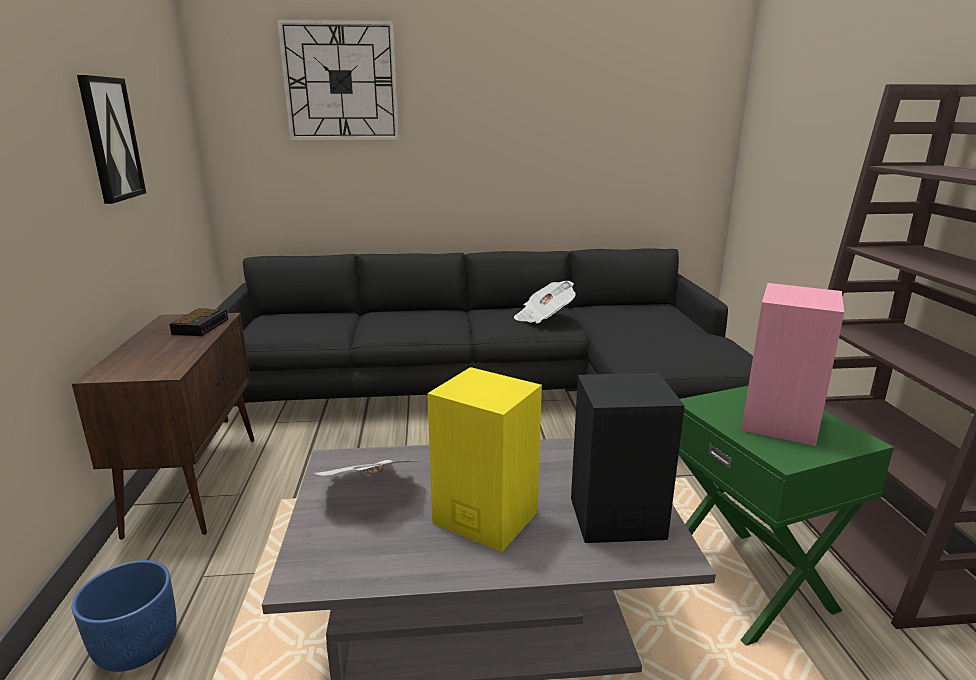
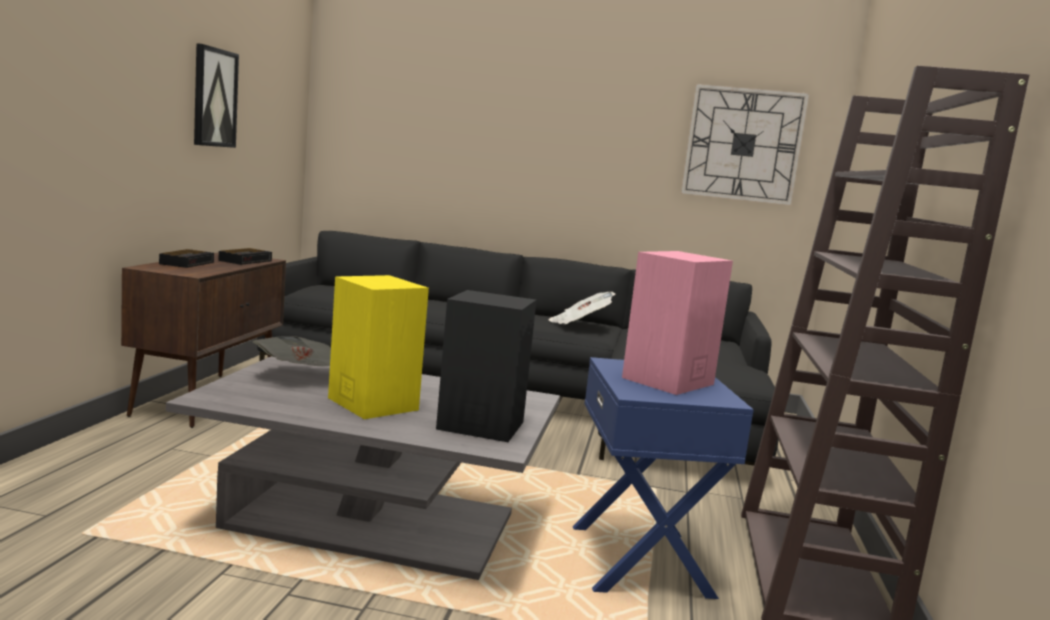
camera: 15 degrees right, 10 degrees down
(137, 646) = (98, 471): blue planter -> none
(142, 350) = (187, 263): none -> alarm clock
(341, 82) = (436, 83): wall clock -> wall clock (743, 144)
(747, 582) = (642, 561): green side table -> blue side table

